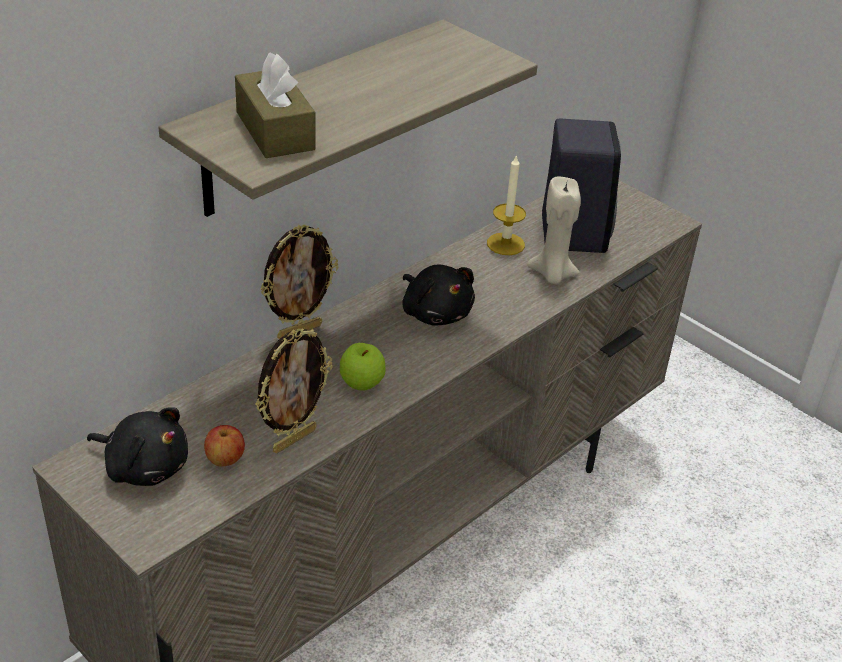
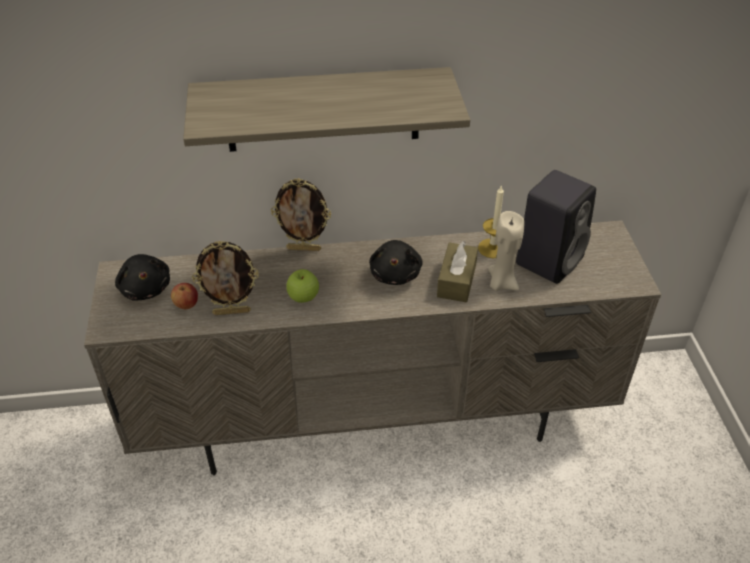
camera: 40 degrees right, 5 degrees up
(275, 131) = (242, 108): brown tissue box -> brown tissue box (456, 281)

